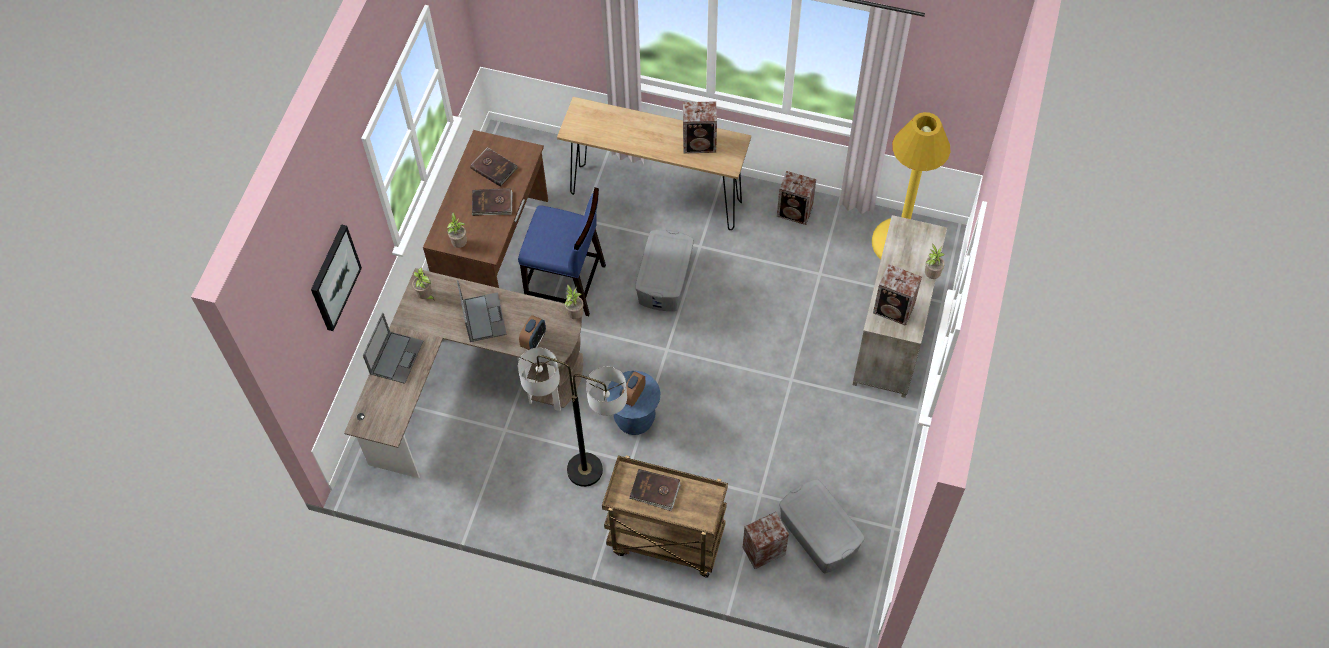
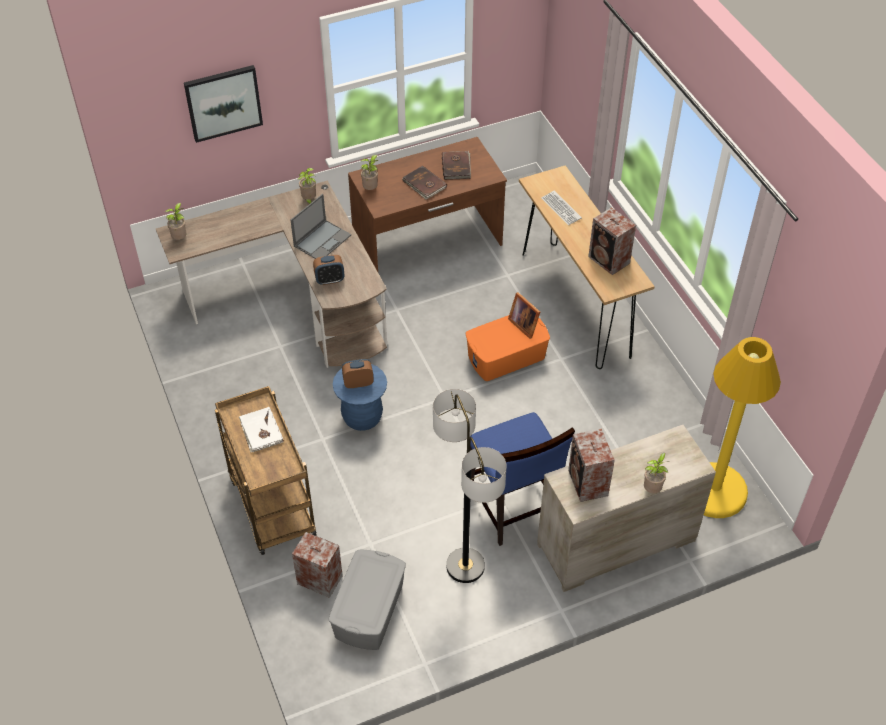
camera: 50 degrees right, 10 degrees down
(396, 357) = (243, 216): laptop -> none
(566, 284) = (440, 302): blue chair -> blue chair (514, 506)
(575, 315) = (376, 289): potted plant -> potted plant (180, 238)
(585, 470) = (289, 415): floor lamp -> floor lamp (465, 566)
(617, 133) = (561, 208): none -> keyboard
(655, 491) = (260, 431): brown book -> white book
(664, 244) = (524, 324): none -> picture frame
(665, 280) = (506, 357): grey storage box -> orange storage box
(795, 212) = (662, 399): speaker -> none

